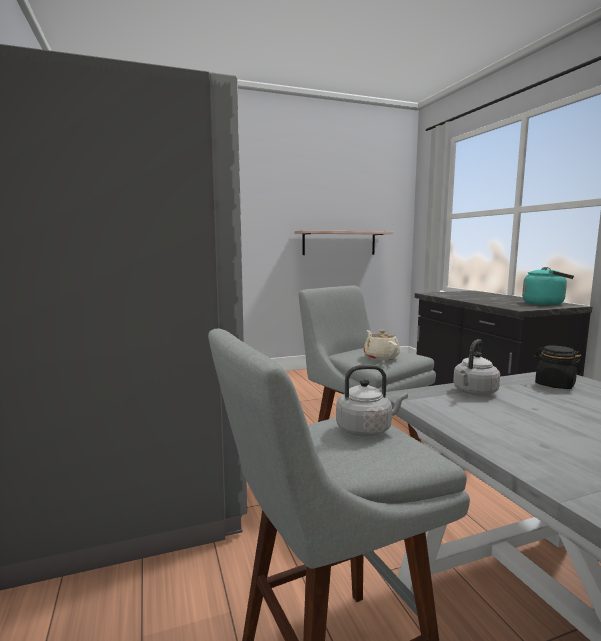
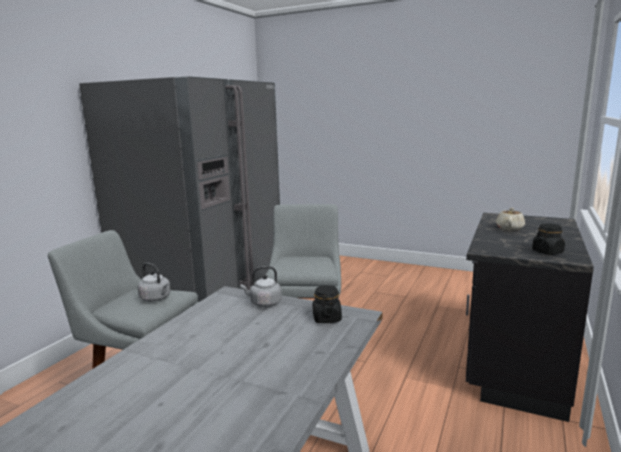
camera: 45 degrees right, 5 degrees up
(339, 243) = (483, 144): shelf -> none
(380, 357) = (296, 266): beige teapot -> beige teapot (510, 228)
(545, 304) = (547, 252): turquoise kettle -> black jar

